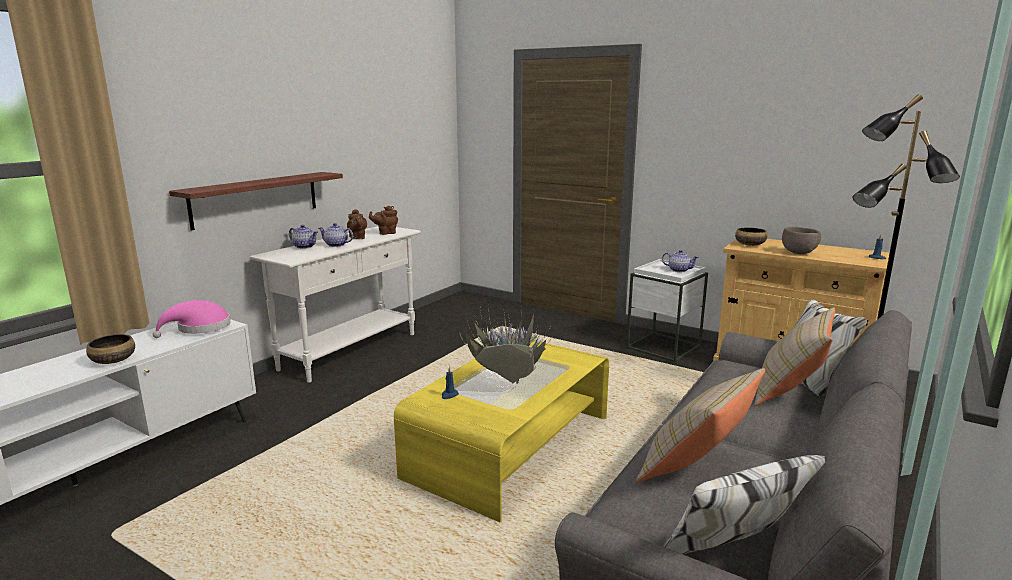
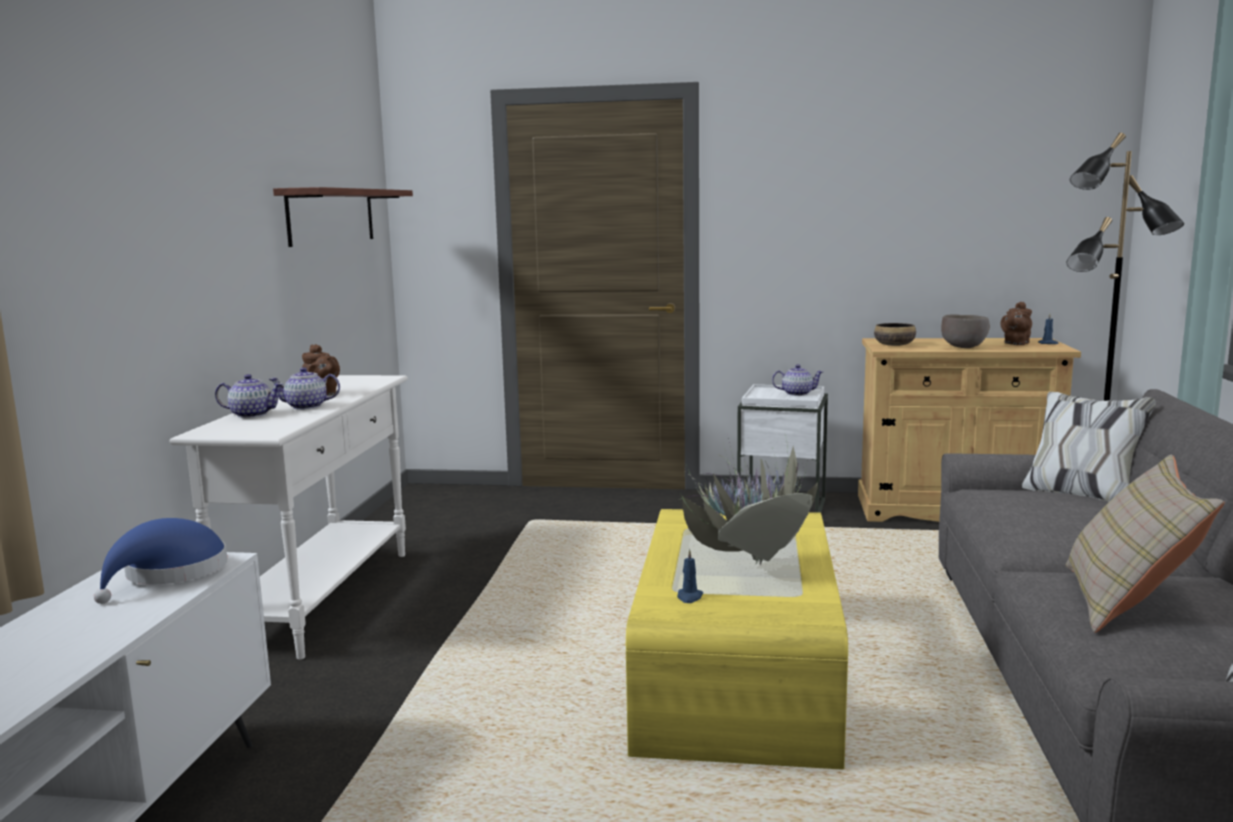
camera: 25 degrees left, 5 degrees down
(114, 360) = (71, 654): bowl -> none
(200, 328) = (170, 574): pink hat -> blue hat
(256, 199) = (168, 331): shelf -> shelf (332, 216)
(385, 233) = (357, 384): brown teapot -> brown teapot (1015, 343)
(789, 392) = (1092, 505): beige pillow -> none

